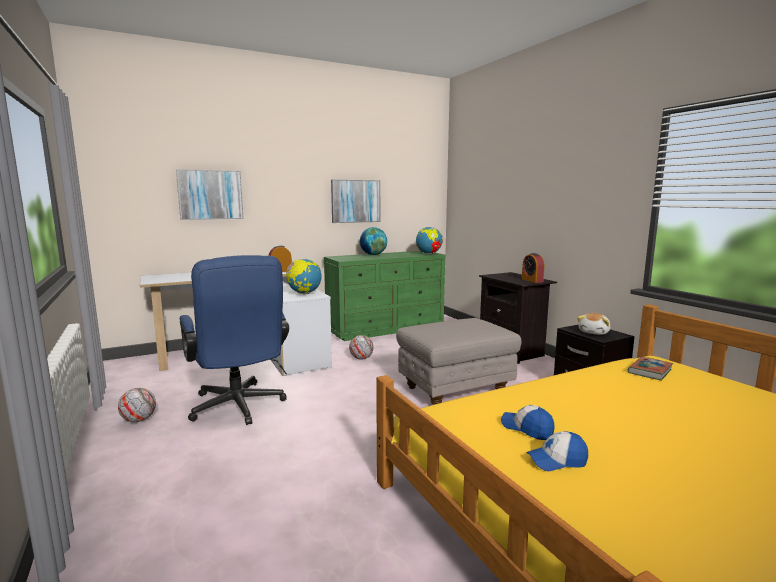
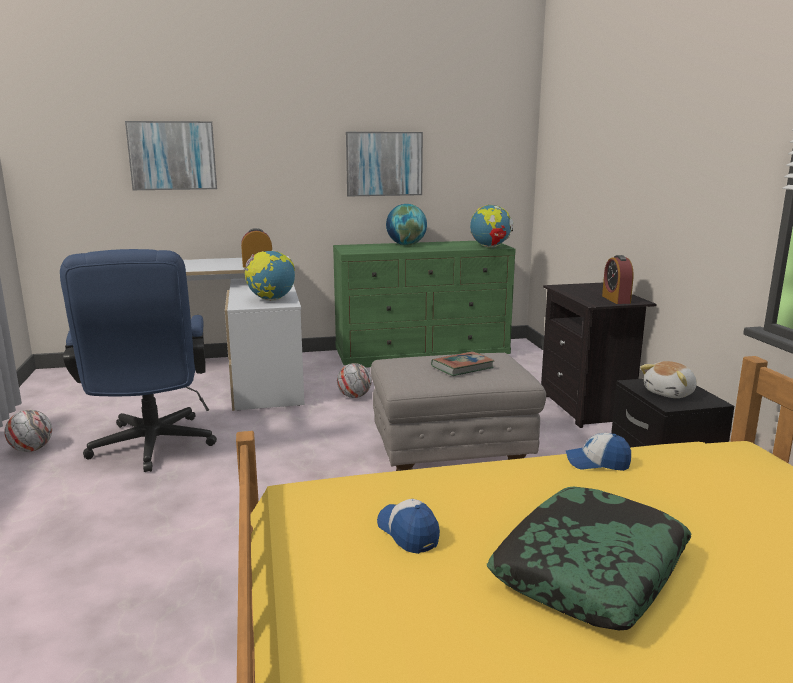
camera: 15 degrees right, 5 degrees up
(557, 461) = (400, 586): cap -> cap (597, 463)
(650, 371) = (705, 468): book -> book (462, 367)
(651, 434) = (590, 570): none -> pillow

